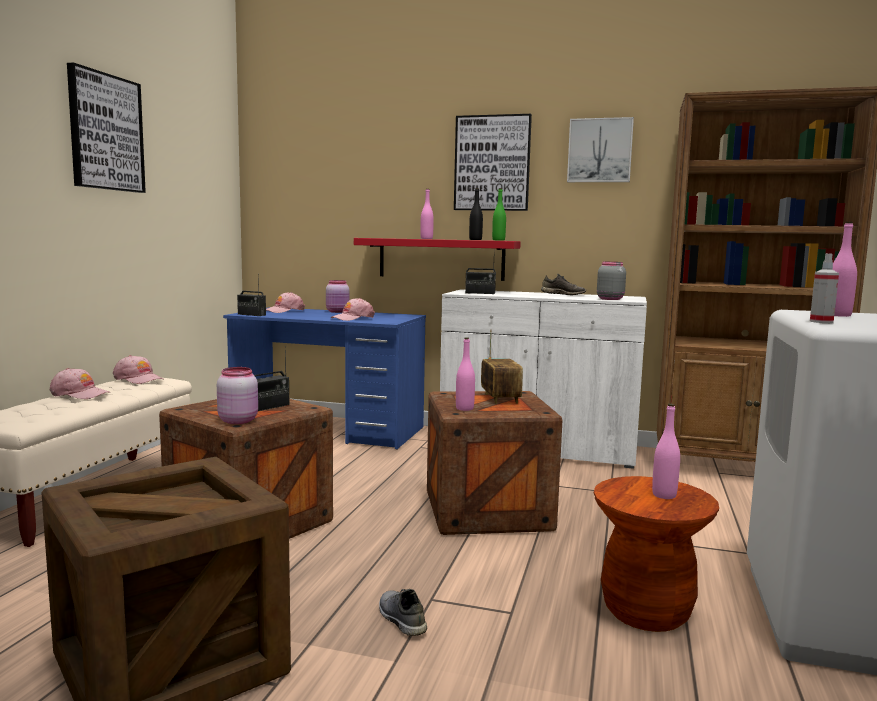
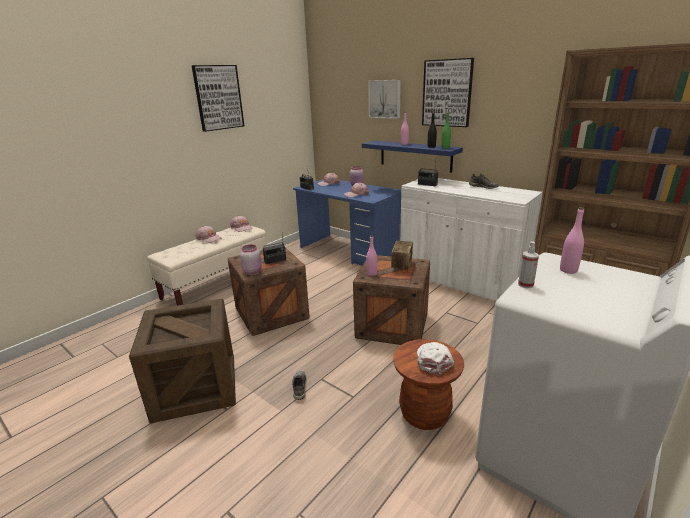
camera: 25 degrees right, 15 degrees up
(441, 259) = (415, 156): red shelf -> blue shelf
(600, 151) = (520, 84): picture -> picture (385, 99)
(610, 299) = (505, 197): grey jar -> none
(664, 495) = (433, 360): pink bottle -> white cap

